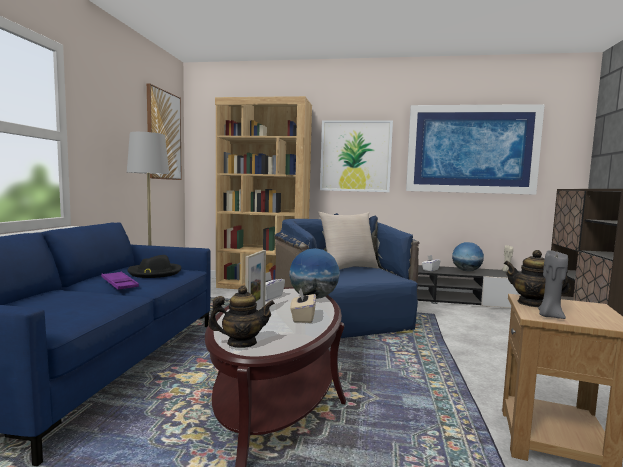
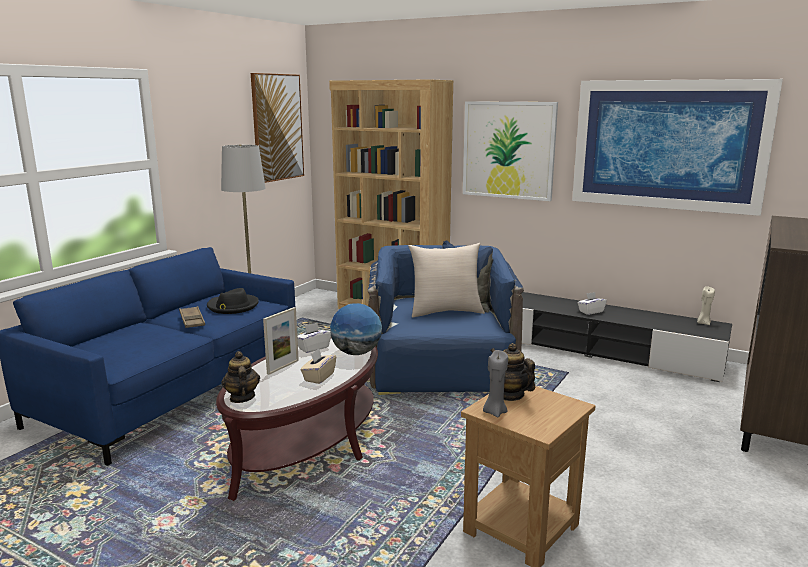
camera: 20 degrees right, 10 degrees up
(119, 284) = (192, 320): purple tray -> brown tray
(241, 343) = (242, 397): teapot -> teapot turned 120 degrees counterclockwise
(466, 271) = (641, 318): globe -> none

